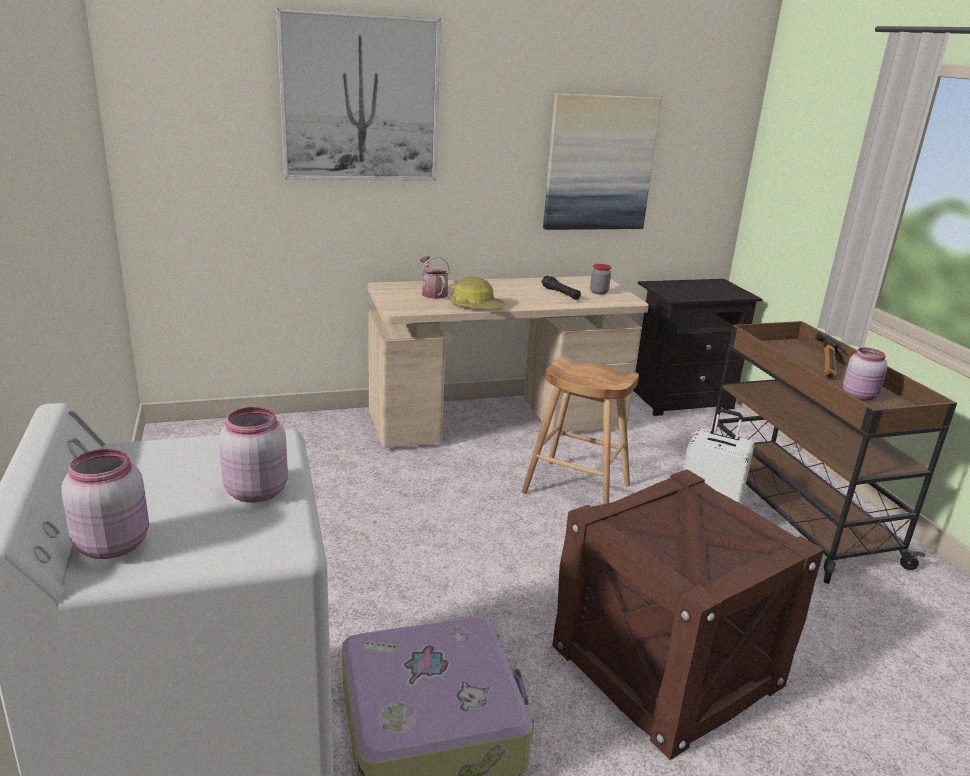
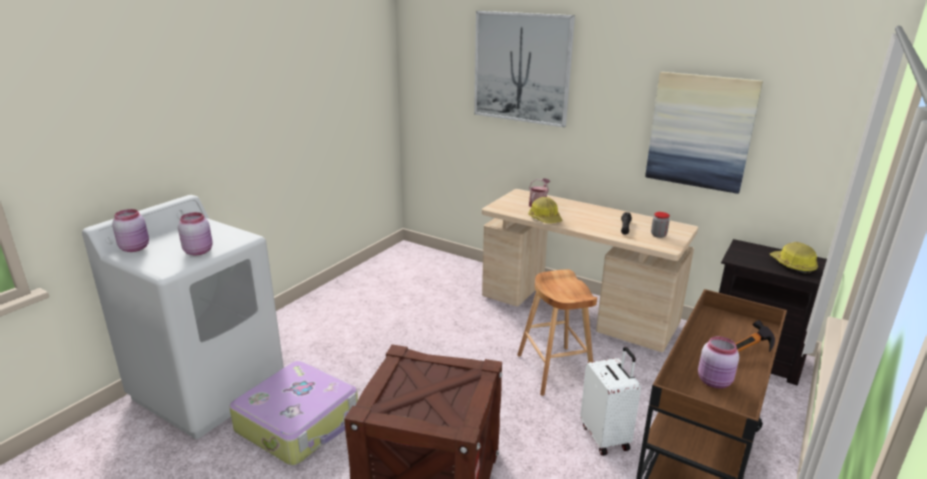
camera: 50 degrees right, 0 degrees up
(713, 290) = (792, 265): none -> hard hat

